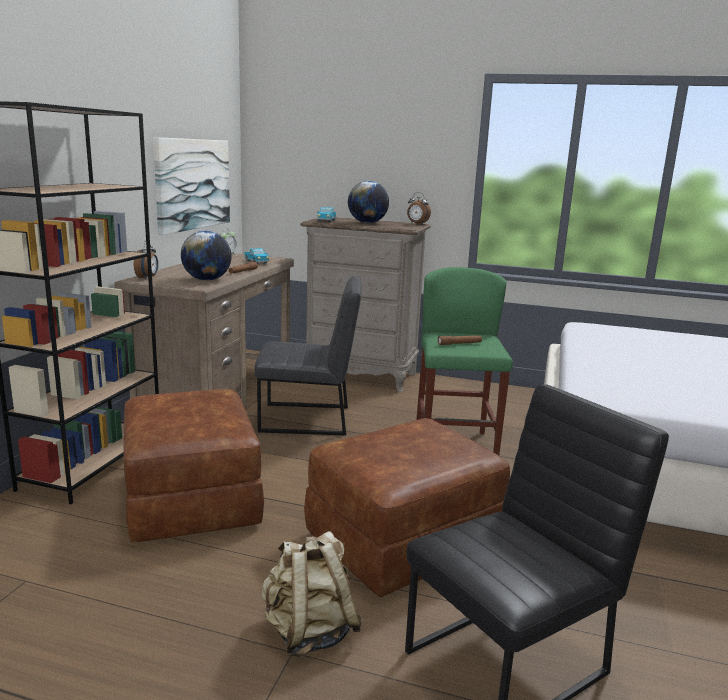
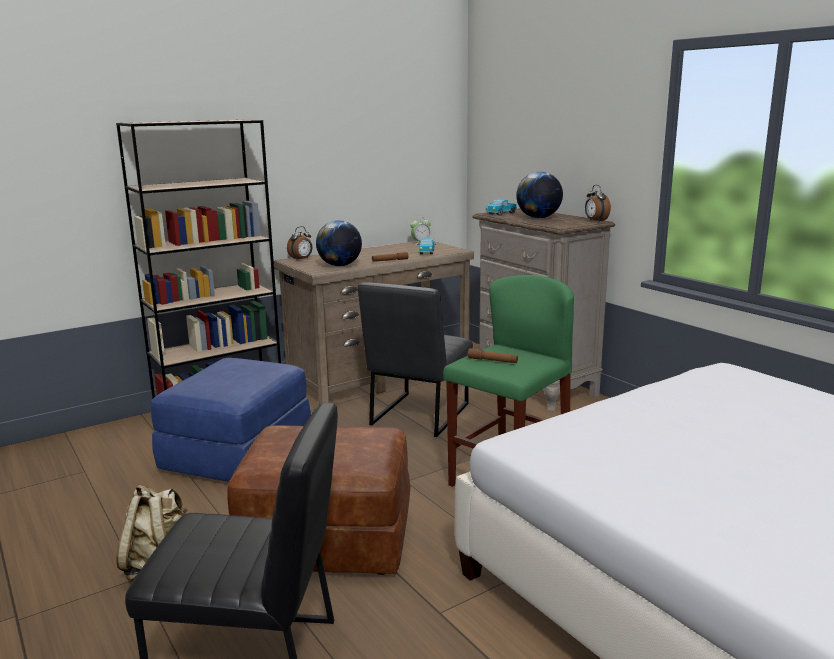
camera: 40 degrees right, 0 degrees up
(192, 500) = (238, 453): brown ottoman -> blue ottoman
(193, 184) = (386, 174): picture -> none
(308, 419) = (418, 415): grey chair -> grey chair turned 75 degrees clockwise

